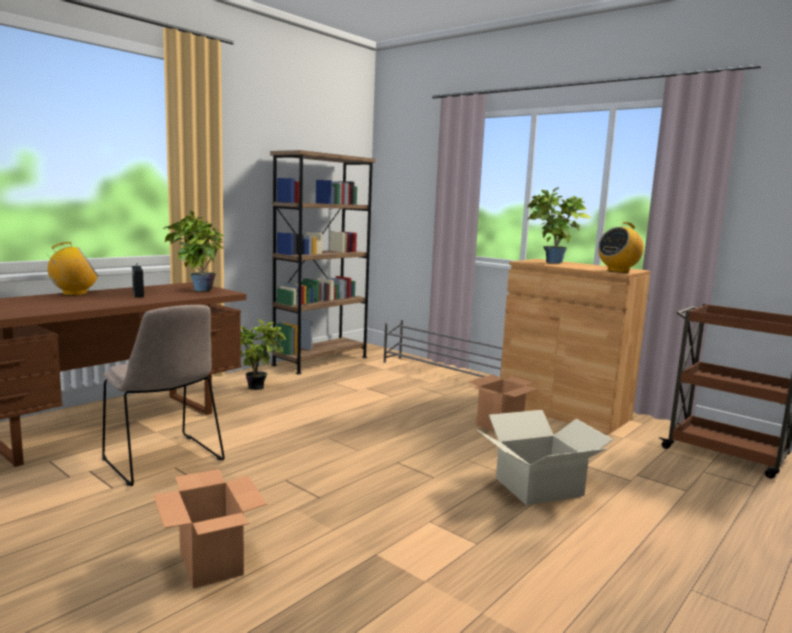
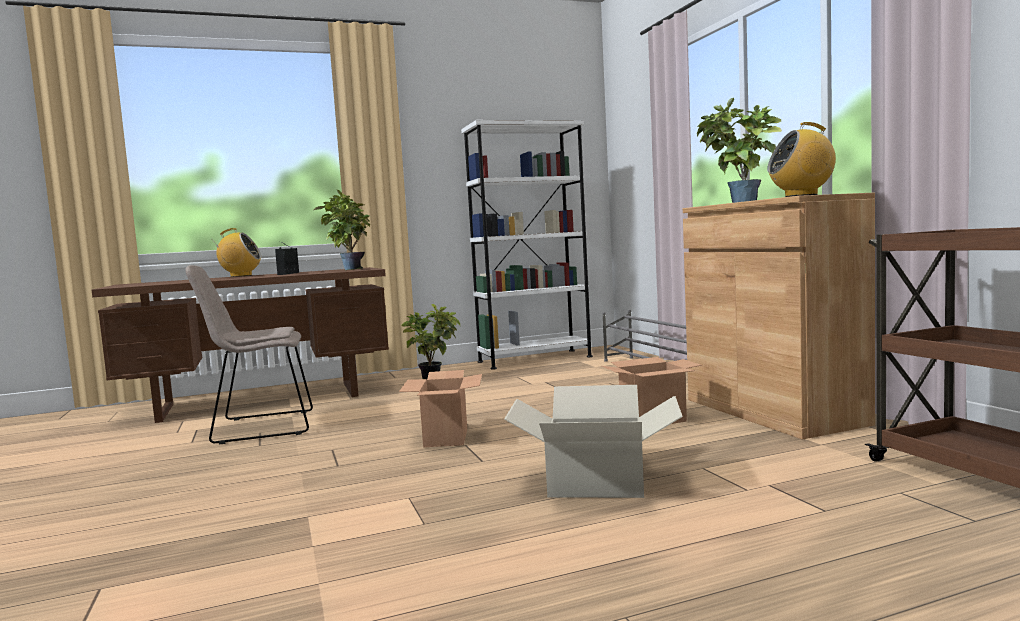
camera: 30 degrees right, 5 degrees down
(164, 461) = (259, 427): beige chair -> beige chair turned 90 degrees clockwise
(211, 563) = (166, 501): cardboard box -> cardboard box (446, 438)
(320, 361) = (534, 359): brown bookcase -> white bookcase

